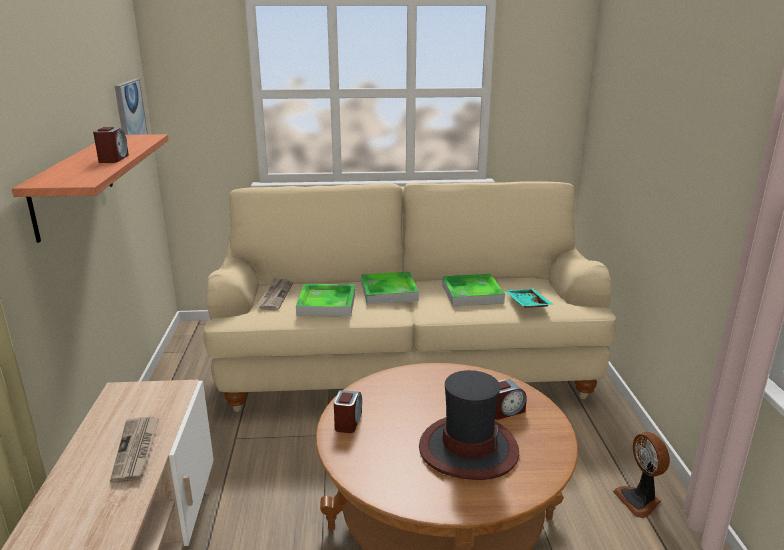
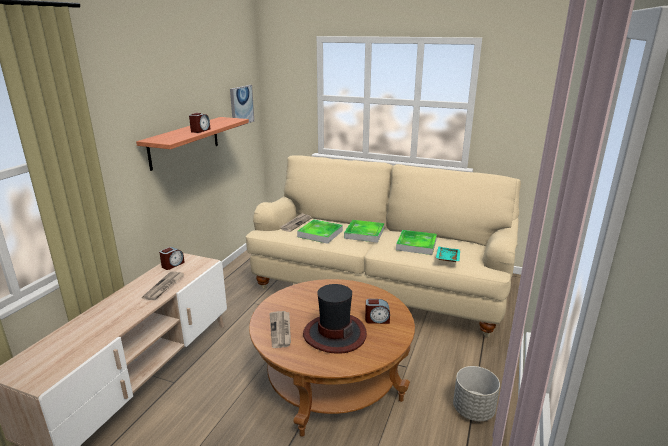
camera: 25 degrees right, 0 degrees up
(348, 421) = (282, 301): alarm clock -> alarm clock (172, 265)
(387, 467) = (281, 330): none -> newspaper
(639, 500) = (473, 410): fan -> grey planter

